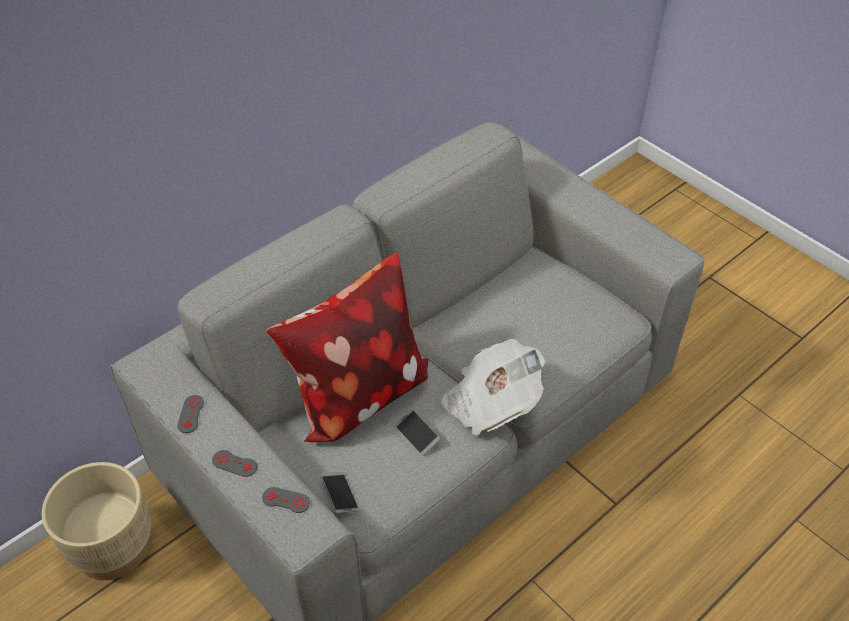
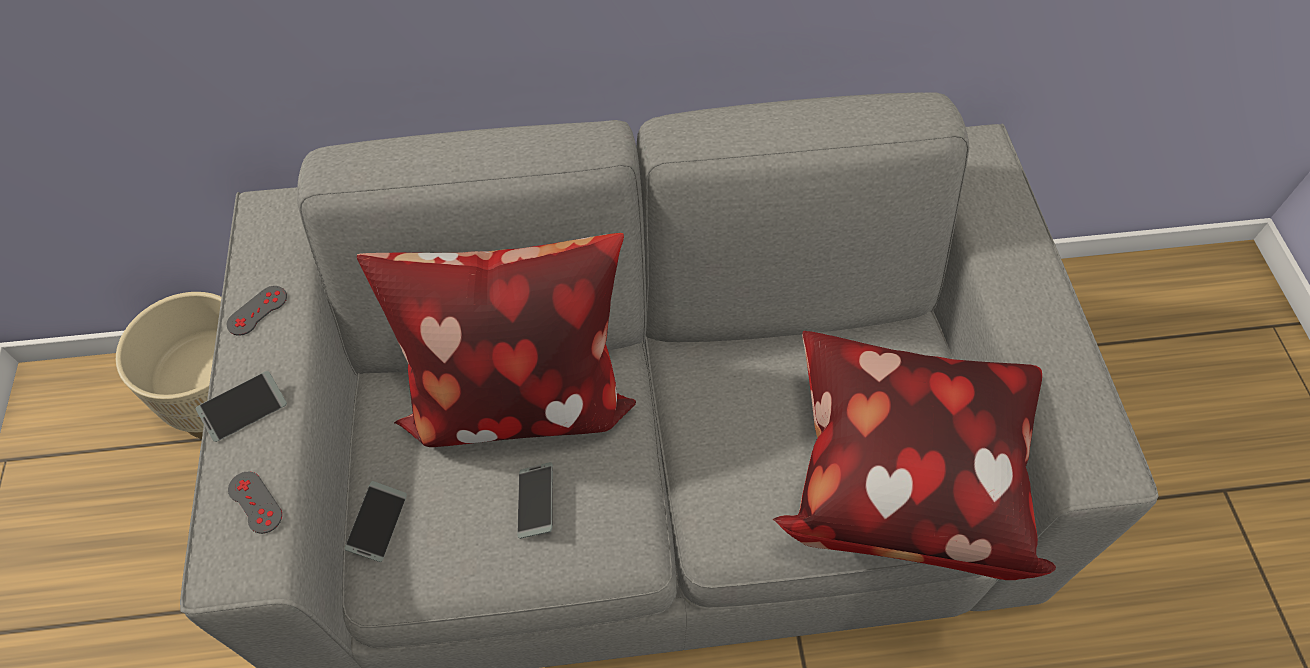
camera: 35 degrees right, 10 degrees up
(234, 463) = (245, 410): grey game controller -> phone
(491, 402) = (670, 518): newspaper -> none
(582, 322) = (899, 476): none -> pillow

